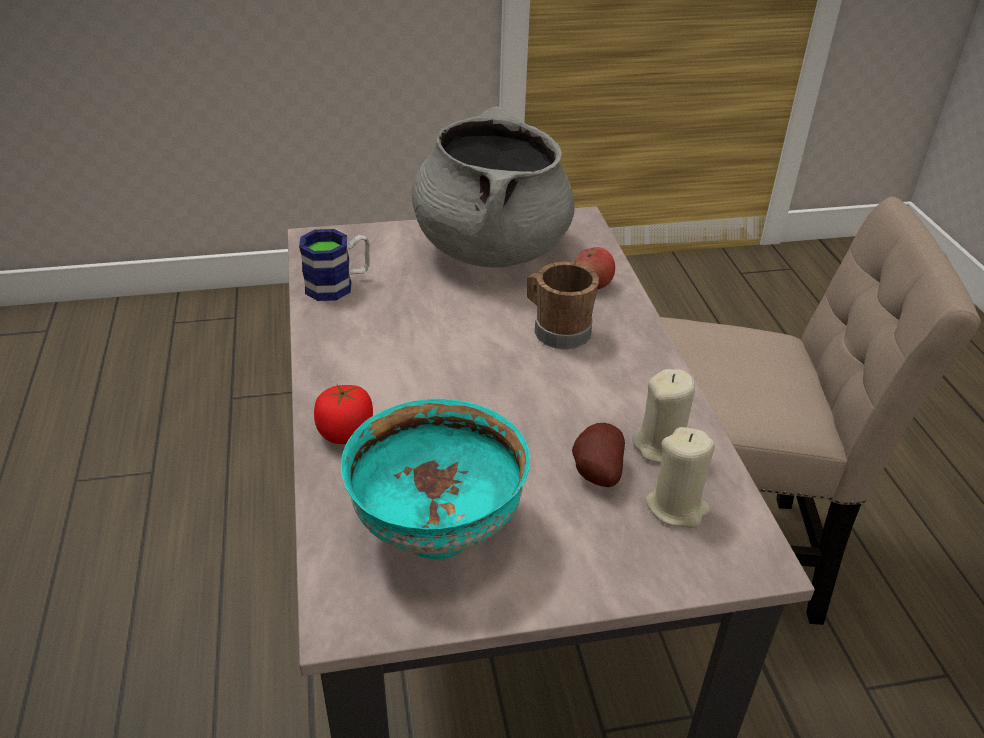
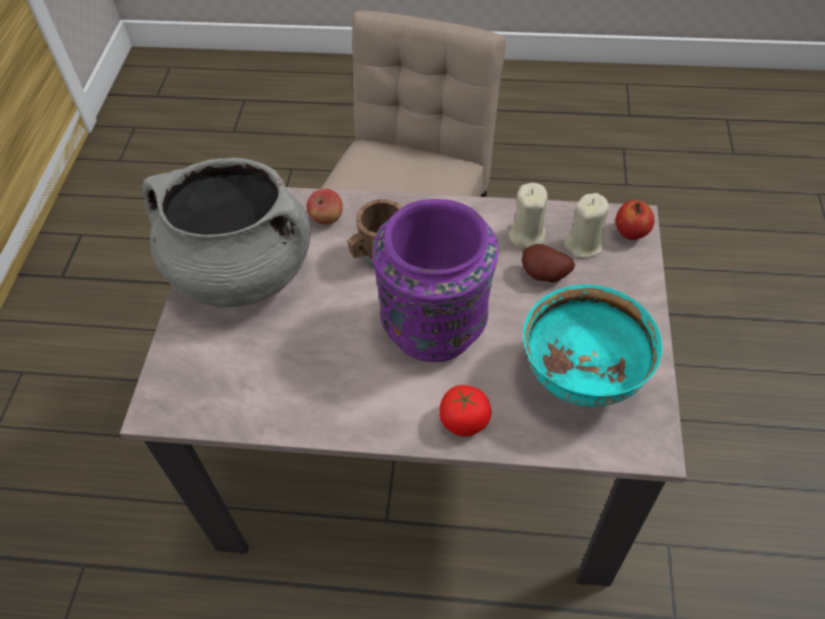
camera: 70 degrees left, 15 degrees up
(338, 285) = (250, 399): mug -> none
(472, 390) = (436, 326): none -> purple vase
(731, 559) = (631, 233): none -> apple

